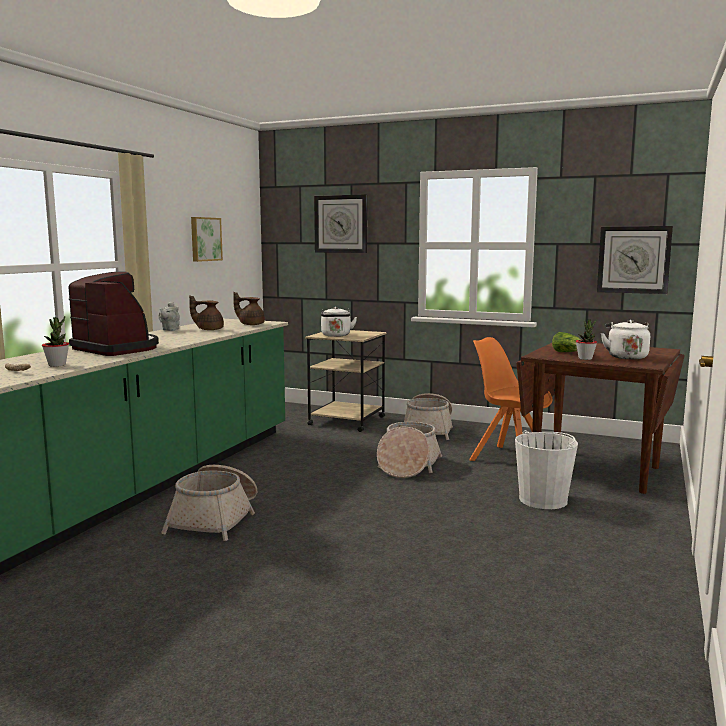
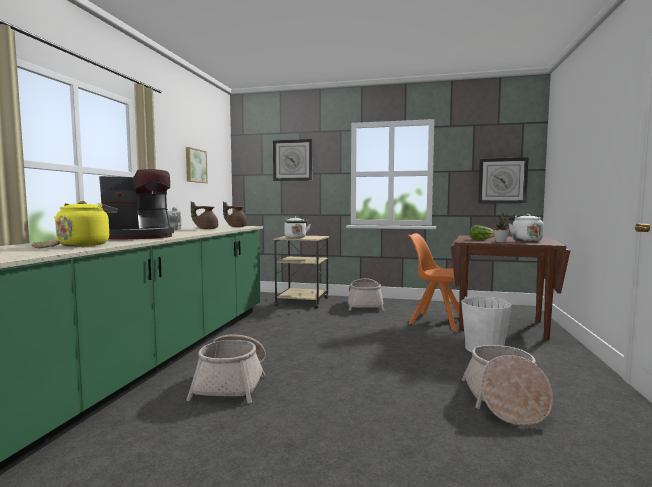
camera: 10 degrees left, 5 degrees down
(57, 365) = (86, 245): potted plant -> yellow kettle
(117, 348) = (137, 237): coffee machine -> coffee machine turned 120 degrees clockwise
(408, 465) = (367, 330): basket -> basket (504, 401)

